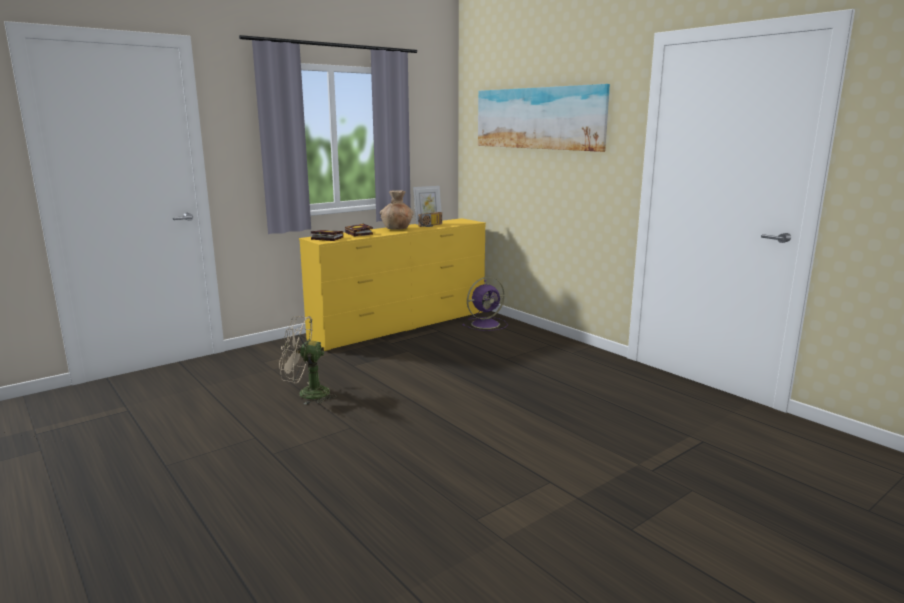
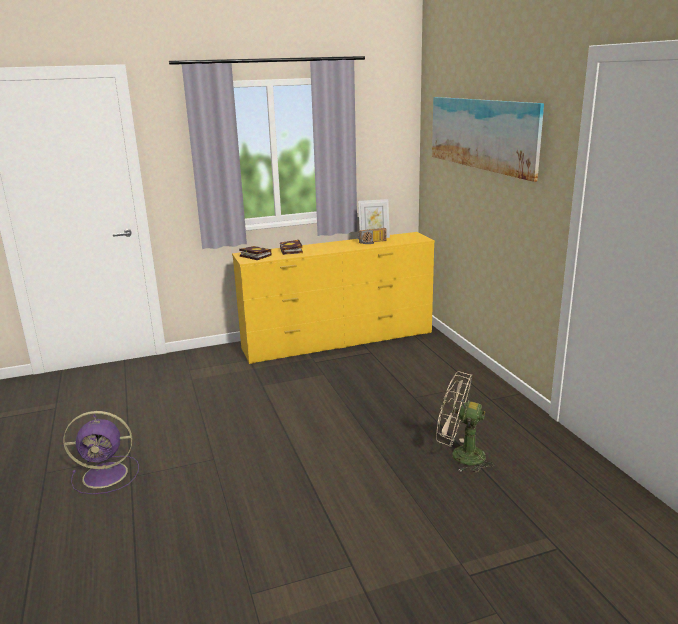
camera: 20 degrees right, 5 degrees up
(307, 394) = (201, 413): beige fan -> beige fan (460, 455)
(397, 229) = (334, 245): brown vase -> none
(486, 324) = (424, 349): purple fan -> purple fan (107, 475)

